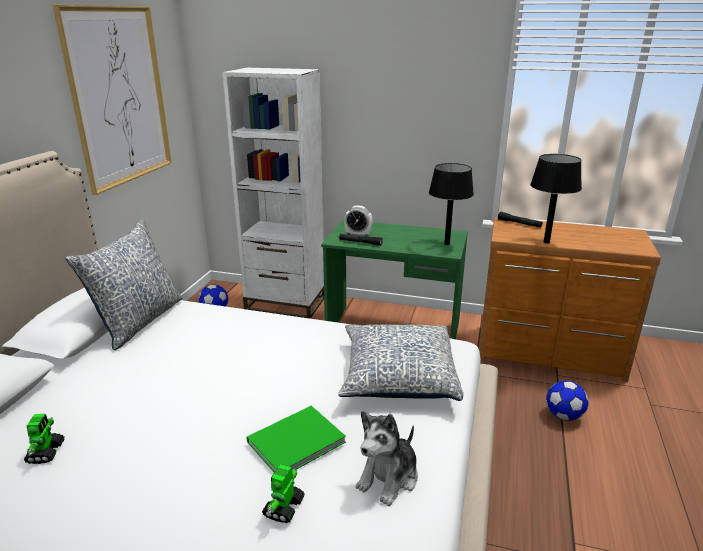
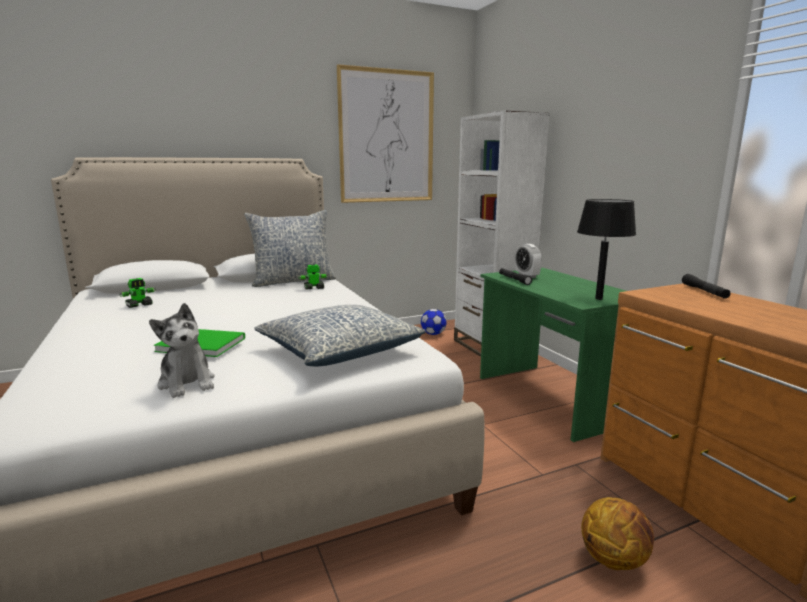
camera: 50 degrees right, 10 degrees down
(283, 508) = (122, 360): toy robot -> toy robot (313, 288)
(389, 478) = (187, 383): plush toy -> plush toy turned 120 degrees counterclockwise
(546, 242) = (692, 308): black table lamp -> none
(563, 416) = (614, 559): football -> basketball

